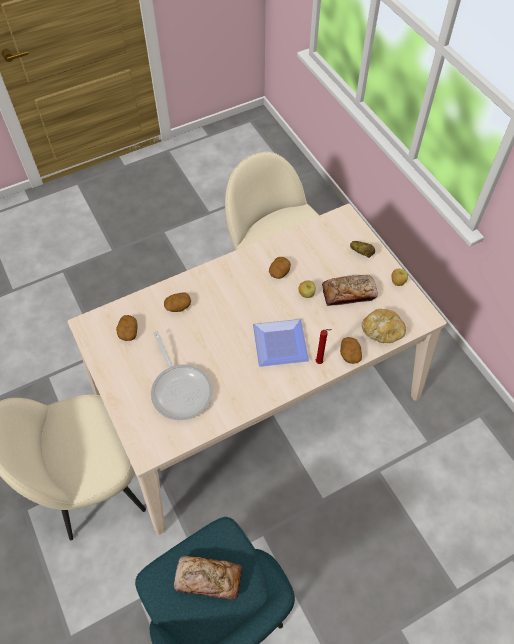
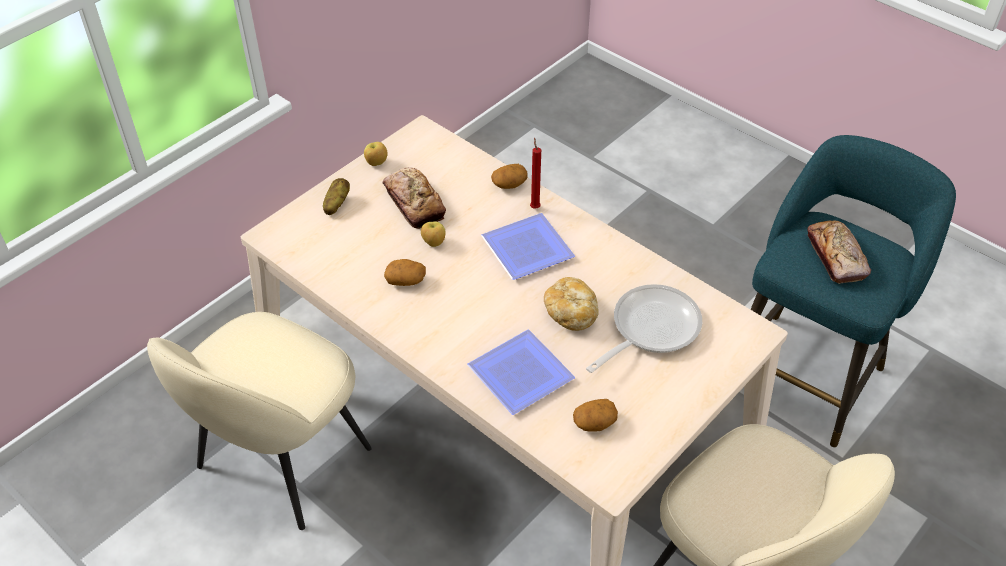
camera: 110 degrees left, 10 degrees down
(178, 306) = (520, 377): potato -> plate
(382, 331) = (461, 163): bread -> bread (571, 313)

